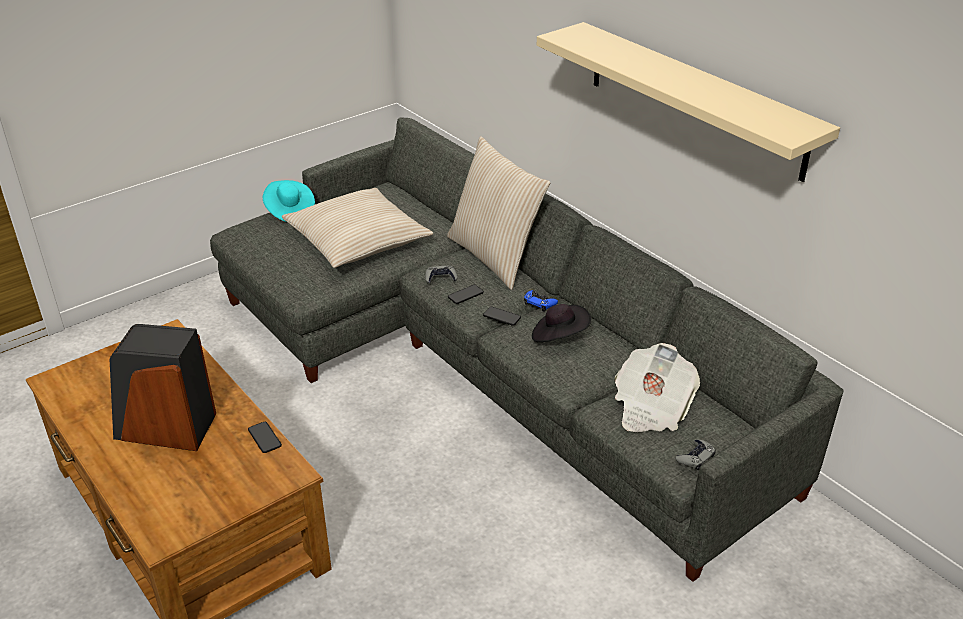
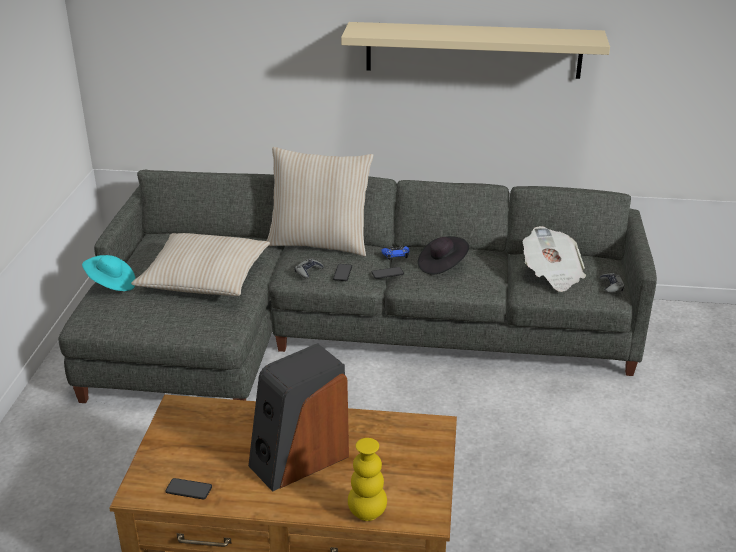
camera: 45 degrees left, 5 degrees down
(134, 503) = (367, 513): none -> yellow vase
(264, 438) = (379, 420): phone -> phone (189, 489)

